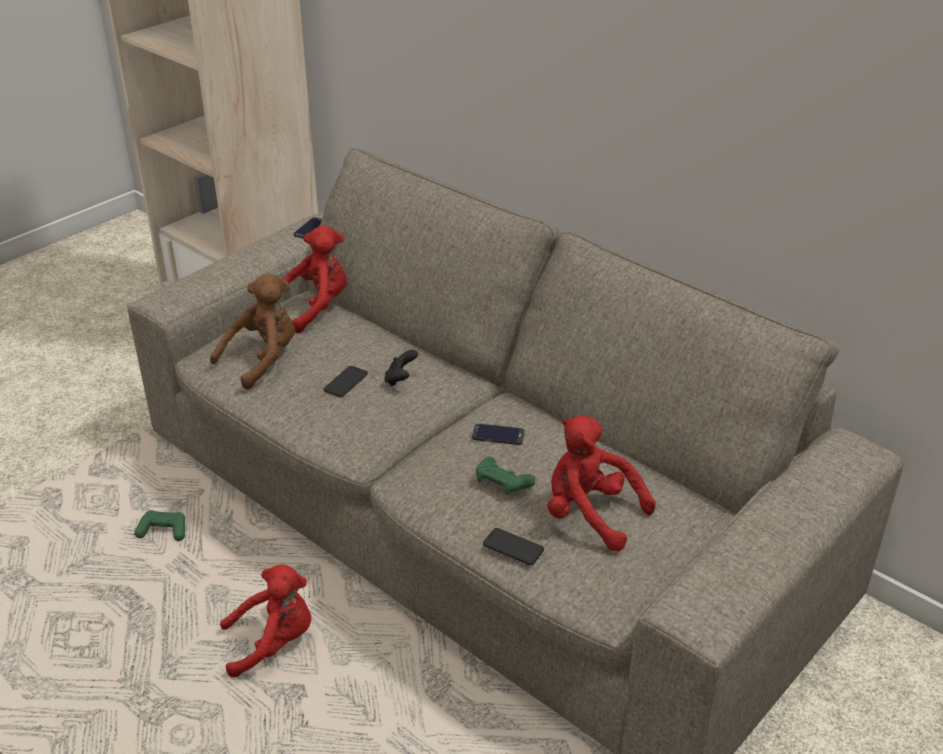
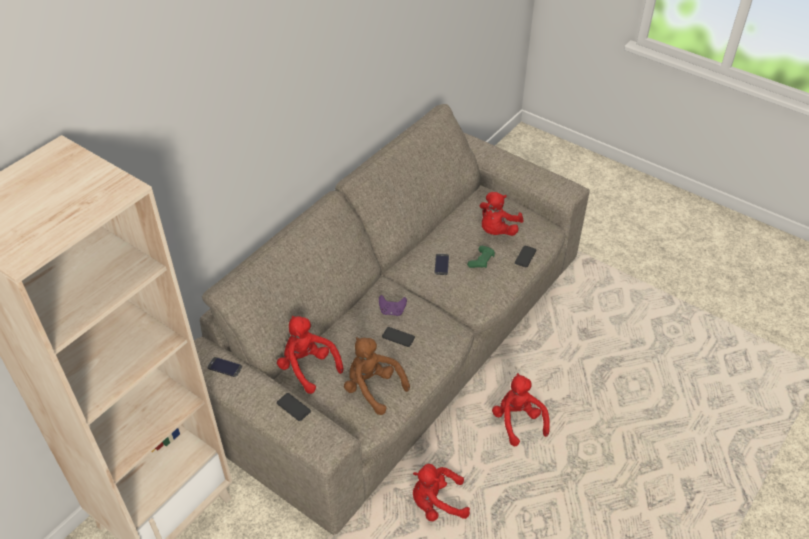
camera: 95 degrees left, 10 degrees up
(163, 531) = (436, 503): green game controller -> red plush toy
(229, 273) = (293, 407): none -> phone
(400, 379) = (392, 311): black game controller -> purple game controller

